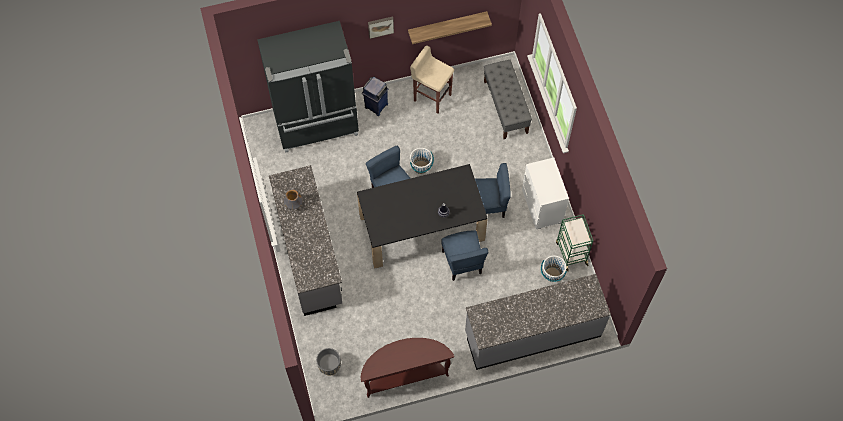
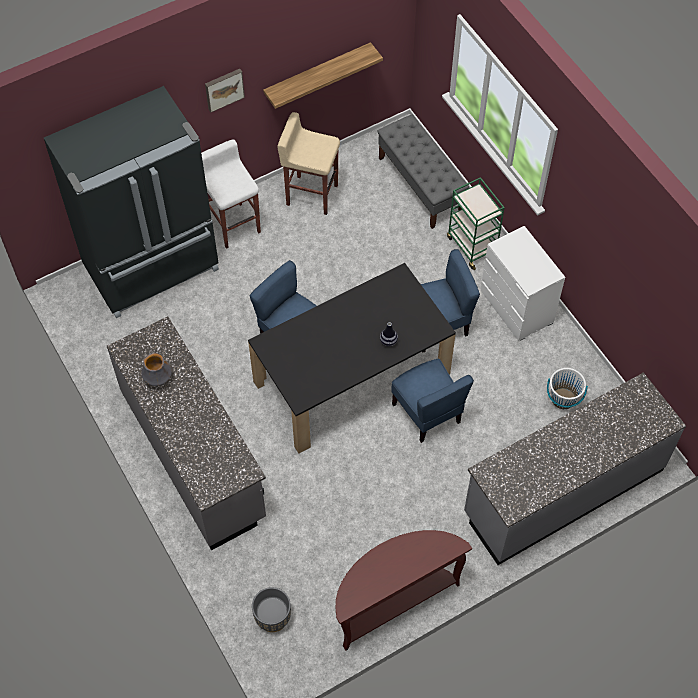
camera: 15 degrees left, 5 degrees down
(376, 106) = (233, 224): blue trash can -> white stool
(421, 167) = (324, 293): white bucket -> none
(571, 252) = (580, 362): green cart -> green cart (472, 246)

